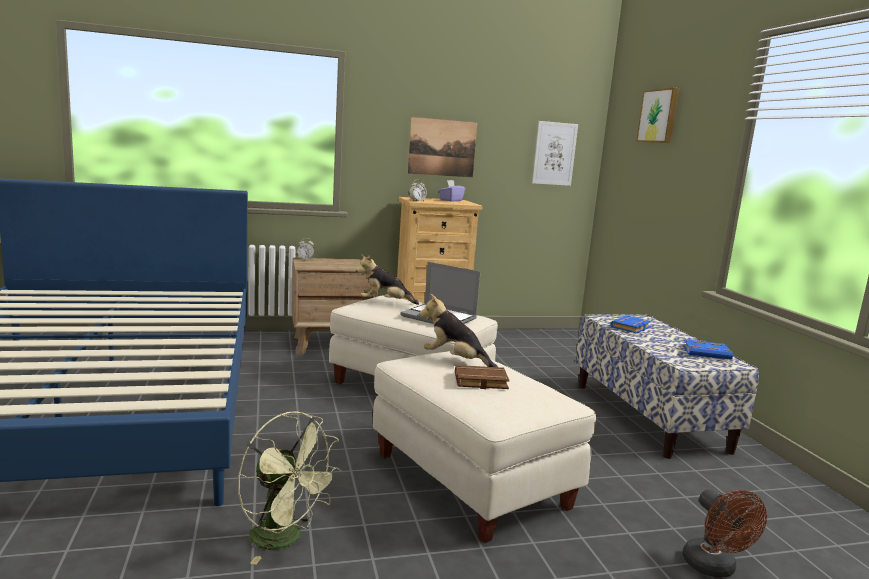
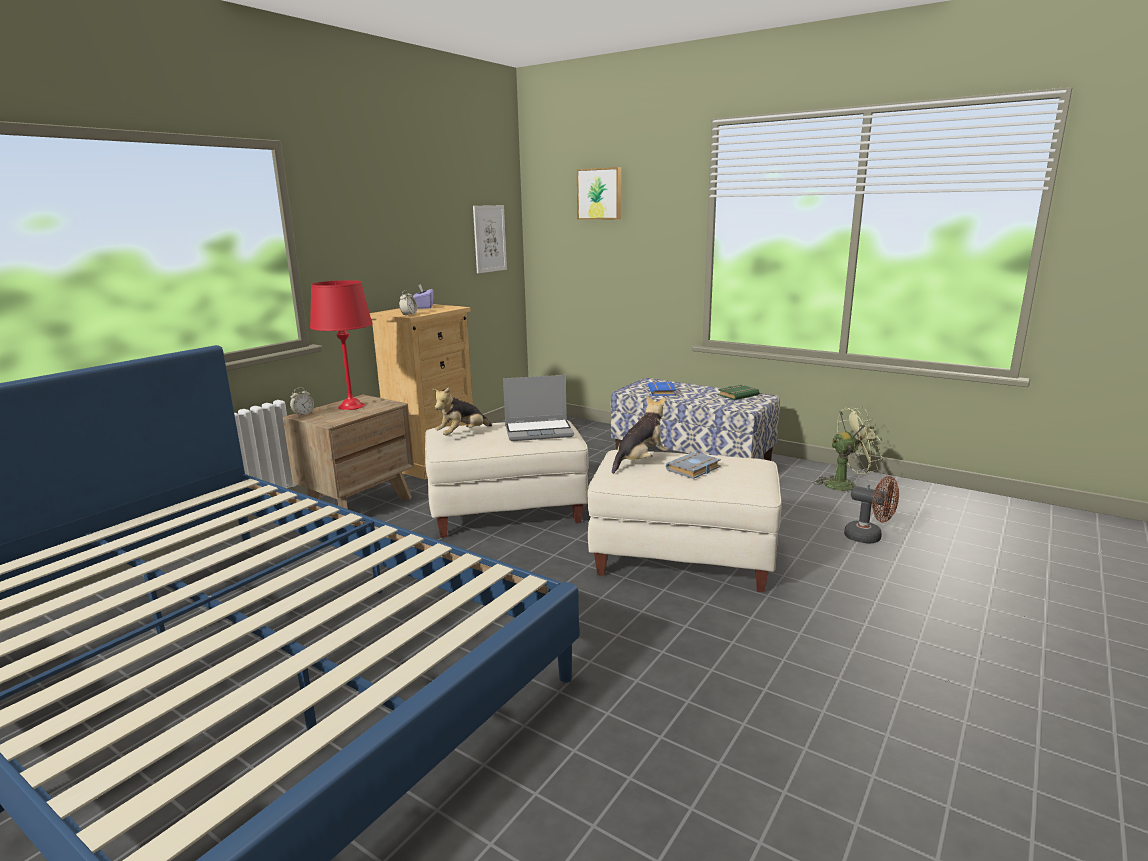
camera: 40 degrees left, 5 degrees up
(285, 539) = (663, 668): green fan -> green fan (846, 484)
(342, 262) = (351, 406): none -> red table lamp
(442, 147) = (397, 248): picture -> none
(455, 361) = (640, 461): plush toy -> plush toy turned 150 degrees clockwise
(480, 382) = (694, 469): brown book -> grey book
(707, 353) = (737, 395): blue book -> green book

